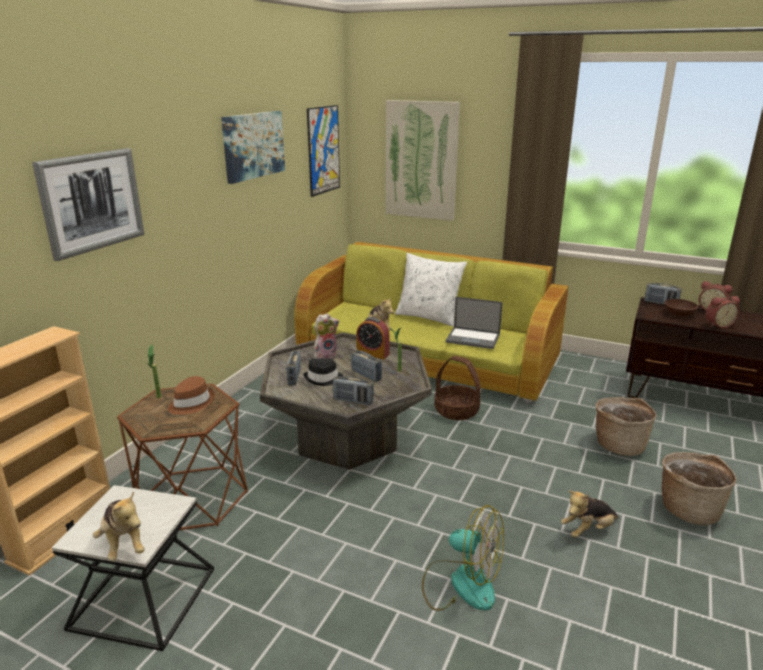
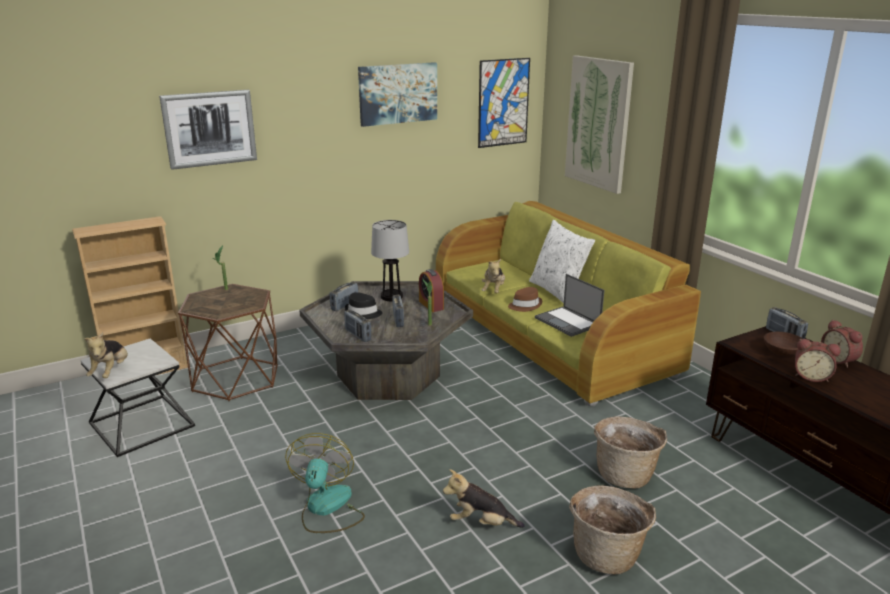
camera: 35 degrees right, 0 degrees up
(191, 403) = (237, 299): brown hat -> brown hat (525, 305)
(325, 356) = (391, 297): plush toy -> table lamp
(456, 411) = (508, 387): basket -> none
(461, 583) = (327, 508): fan -> fan turned 150 degrees counterclockwise

